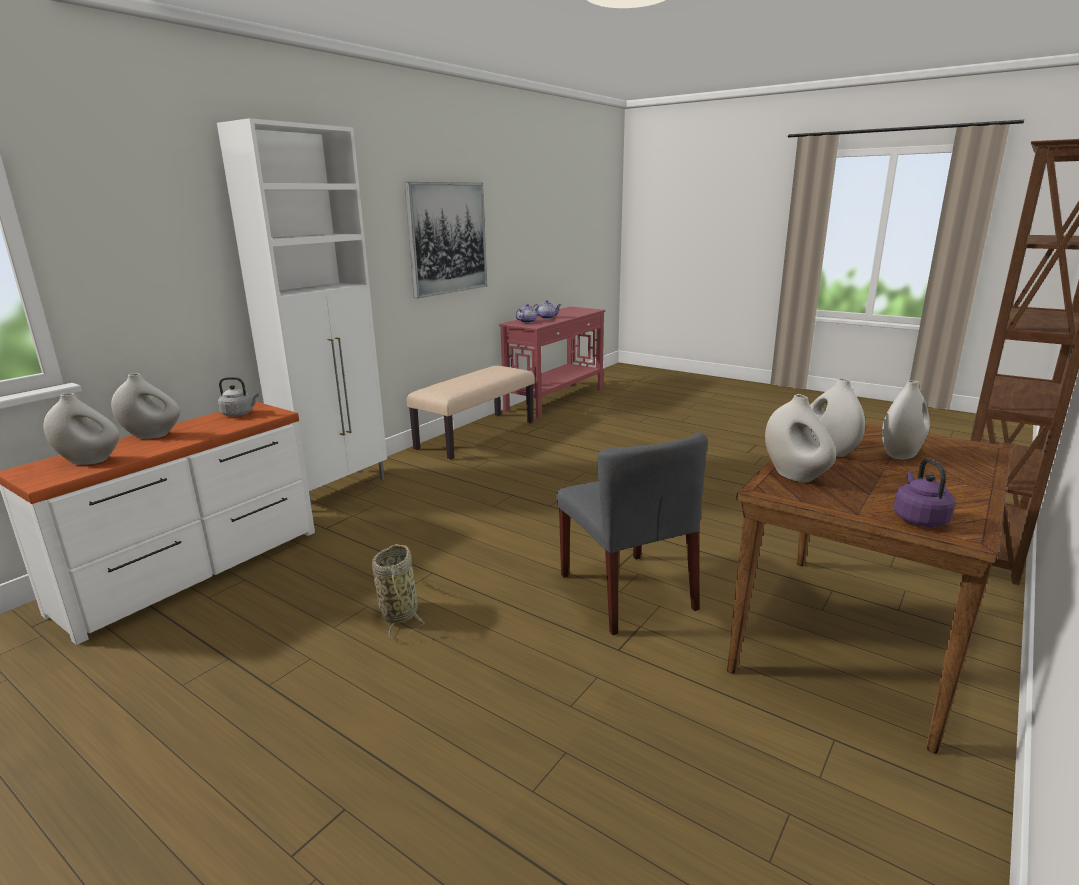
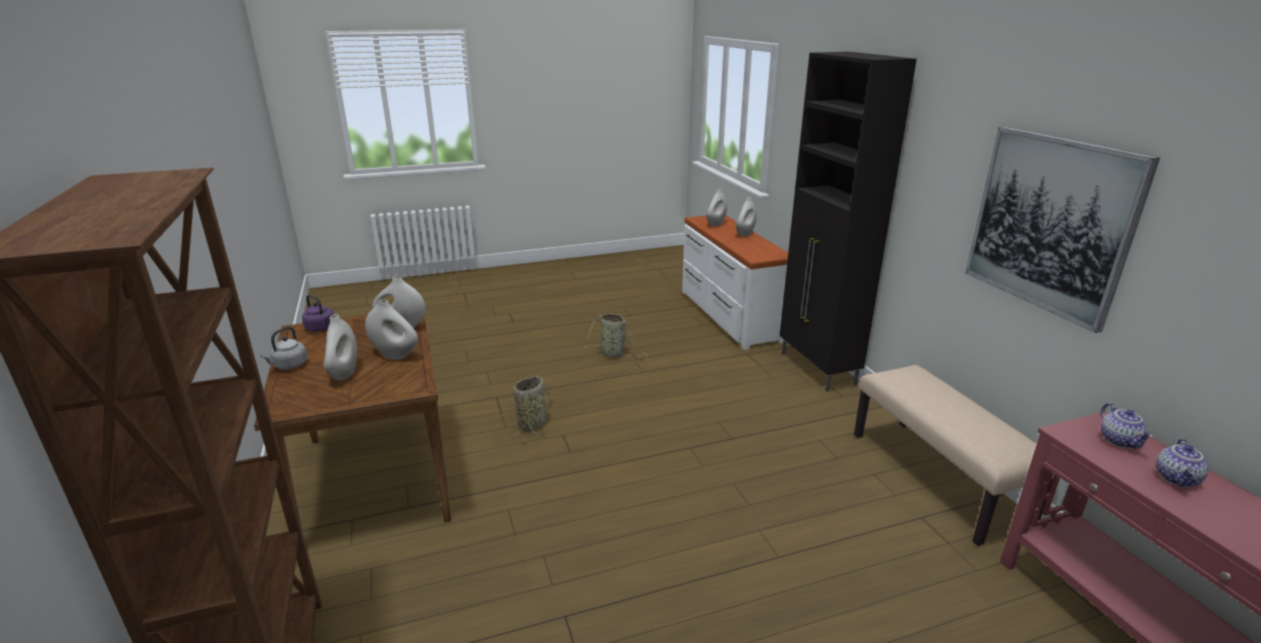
camera: 125 degrees right, 5 degrees up
(239, 414) = (766, 251): grey kettle -> grey kettle (289, 366)
(338, 490) = (817, 369): white cabinet -> black cabinet
(627, 592) = (533, 423): grey chair -> basket

